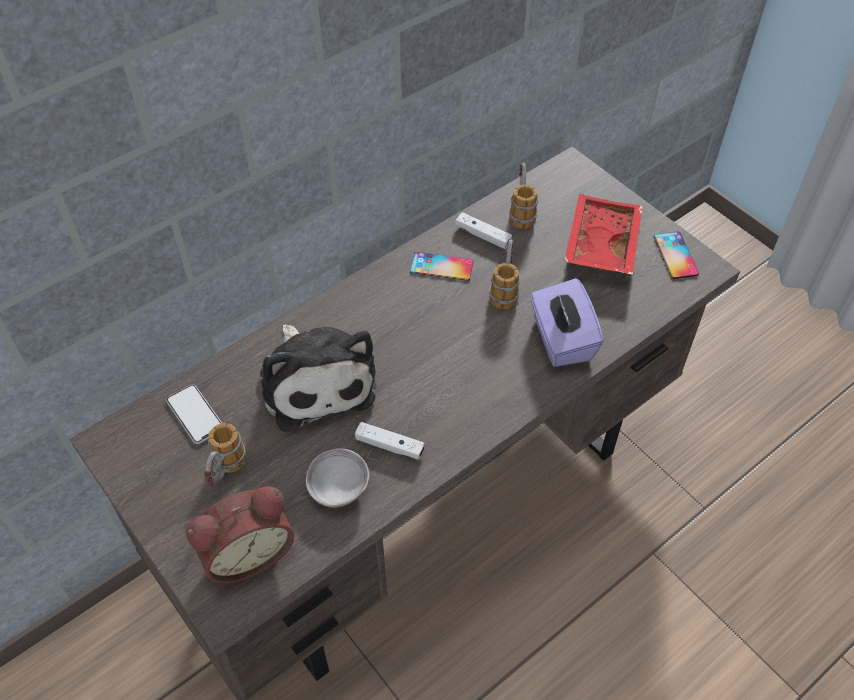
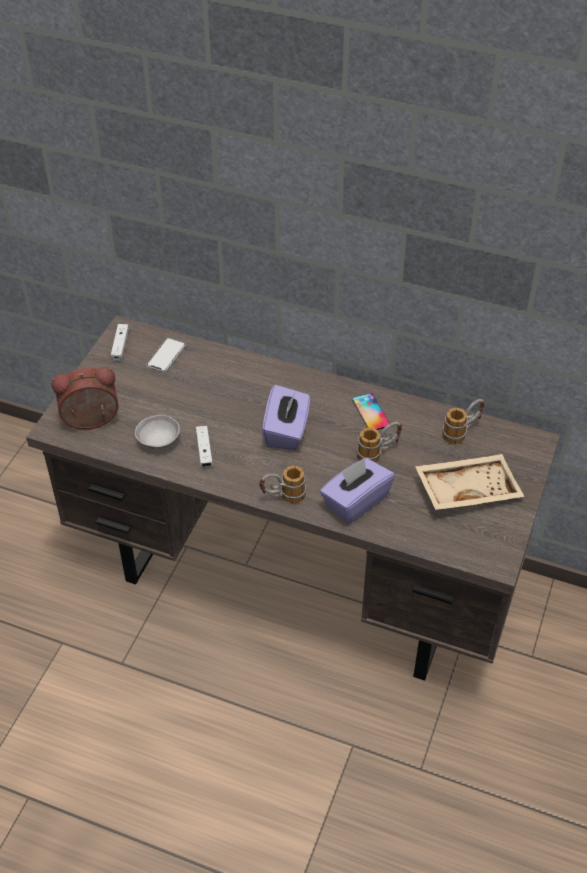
camera: 60 degrees right, 5 degrees down
(225, 472) = (136, 387): mug -> mug (282, 497)
(247, 552) = (91, 422): alarm clock -> alarm clock turned 135 degrees clockwise
(316, 381) = (228, 395): plush toy -> none
(416, 352) = (287, 431): none -> purple tissue box
(483, 235) = (418, 421): white game controller -> white game controller (120, 346)
(599, 244) = (467, 489): red tray -> beige tray
(675, 255) = (495, 539): phone -> none

